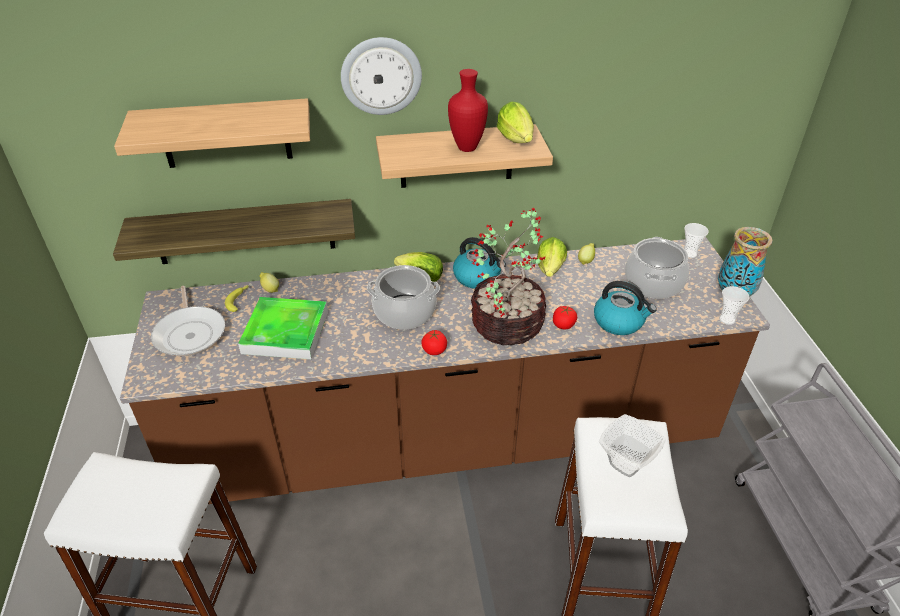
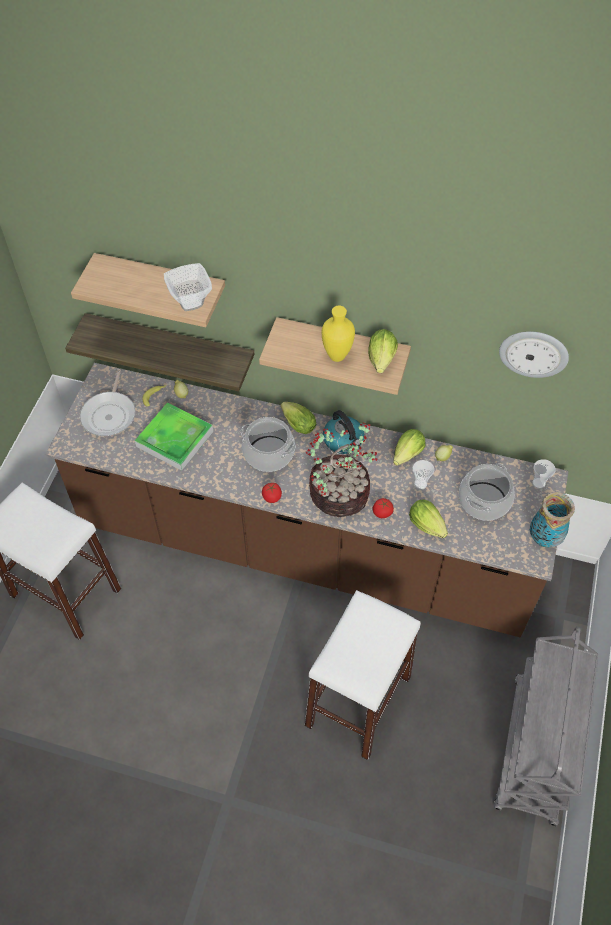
camera: 25 degrees right, 15 degrees up
(381, 76) = (282, 281): wall clock -> wall clock (533, 353)
(466, 148) = (336, 356): red vase -> yellow vase
(619, 322) = (428, 527): kettle -> lettuce
(626, 463) = (366, 640): bowl -> bowl (191, 302)
(727, 319) = (518, 559): cup -> cup (420, 484)

